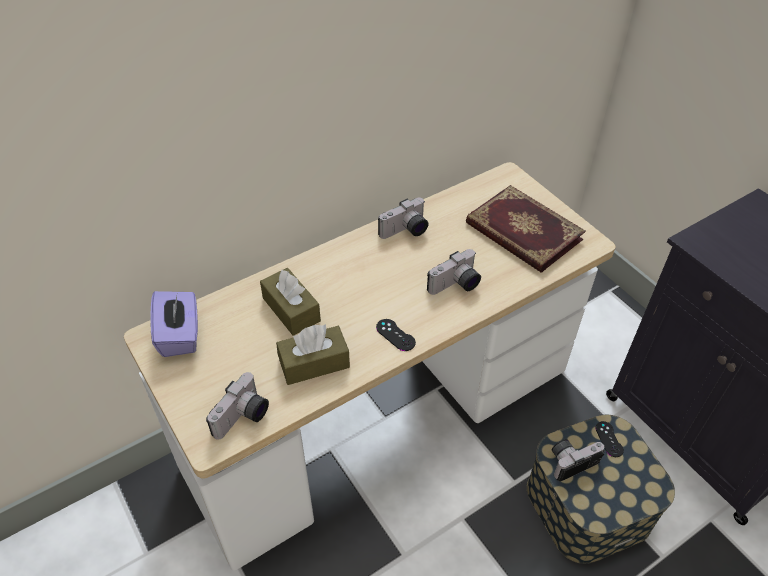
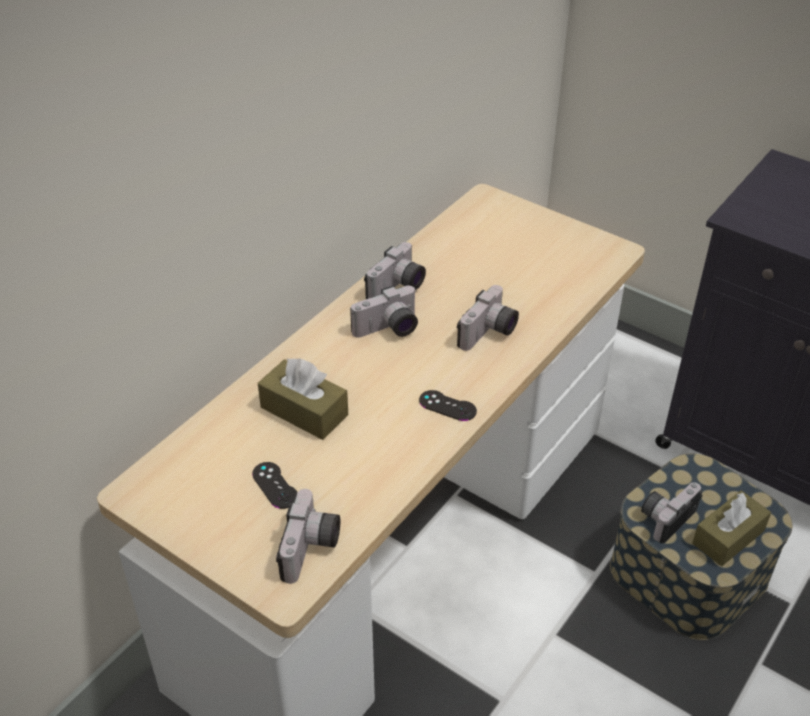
camera: 20 degrees left, 5 degrees down
(180, 335) = (175, 479): purple tissue box -> none
(314, 363) = (366, 464): brown tissue box -> brown tissue box (728, 537)
(382, 263) = (388, 330): none -> camera
(522, 232) = (534, 257): book -> none
(609, 439) = (695, 480): black game controller -> black game controller (275, 485)

